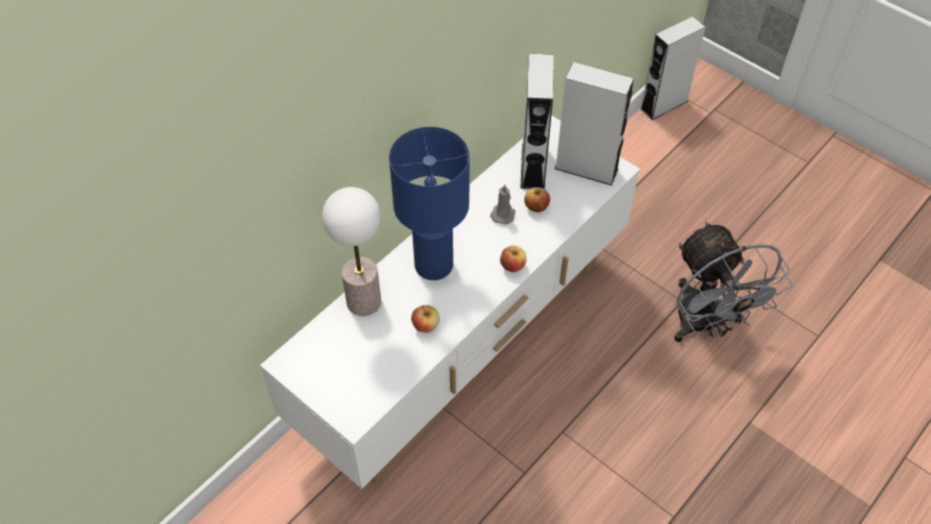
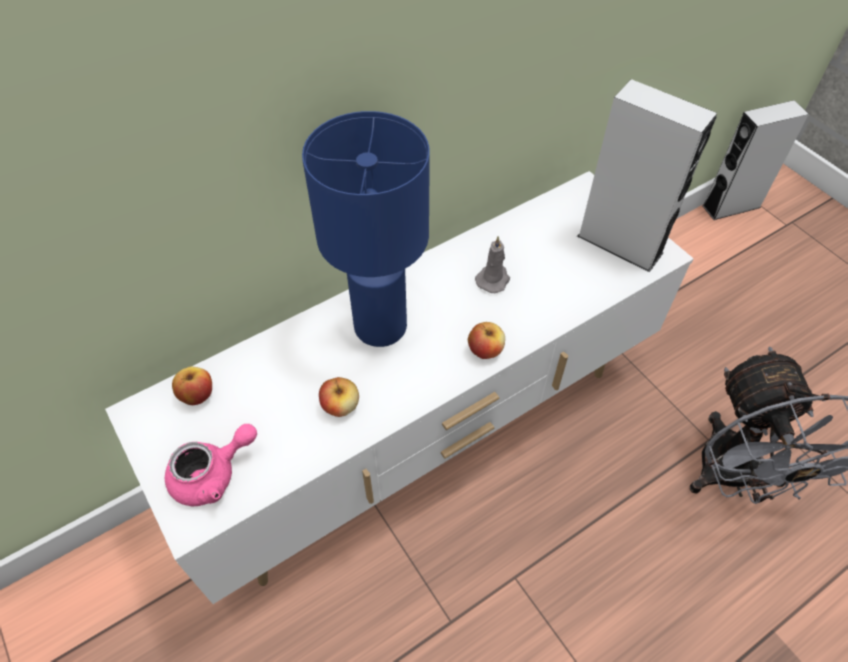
camera: 15 degrees right, 0 degrees up
(356, 389) = (213, 475): none -> pink teapot
(364, 302) = (272, 355): table lamp -> none
(533, 166) = (550, 228): grey speaker -> none
(536, 207) = (540, 279): apple -> apple (197, 395)

